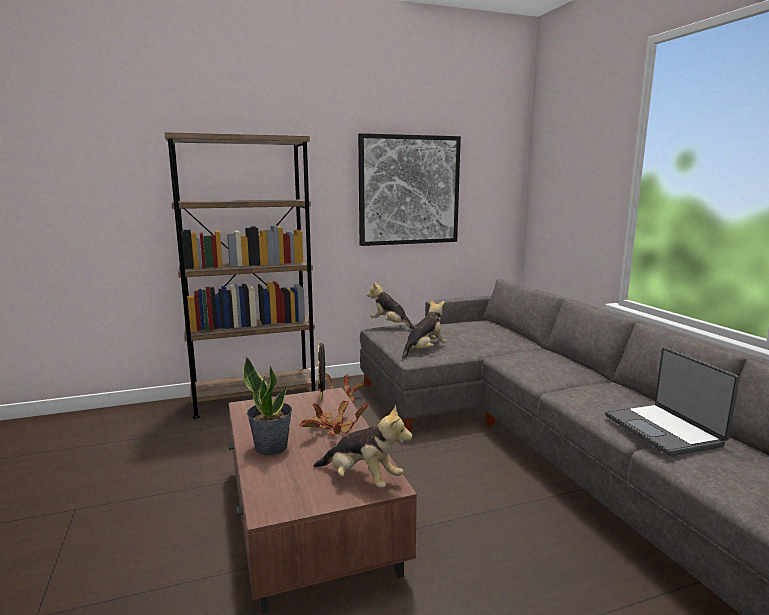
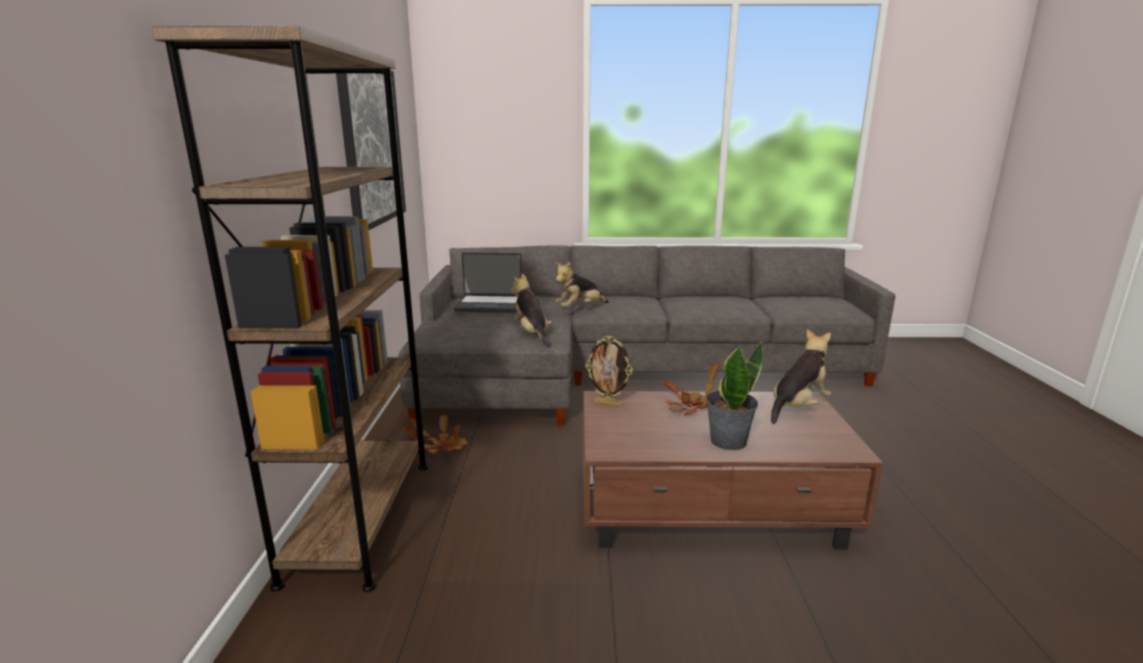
camera: 70 degrees left, 5 degrees up
(390, 325) = (432, 331): plush toy -> plush toy (580, 308)
(664, 430) = (758, 304): laptop -> laptop (489, 305)

